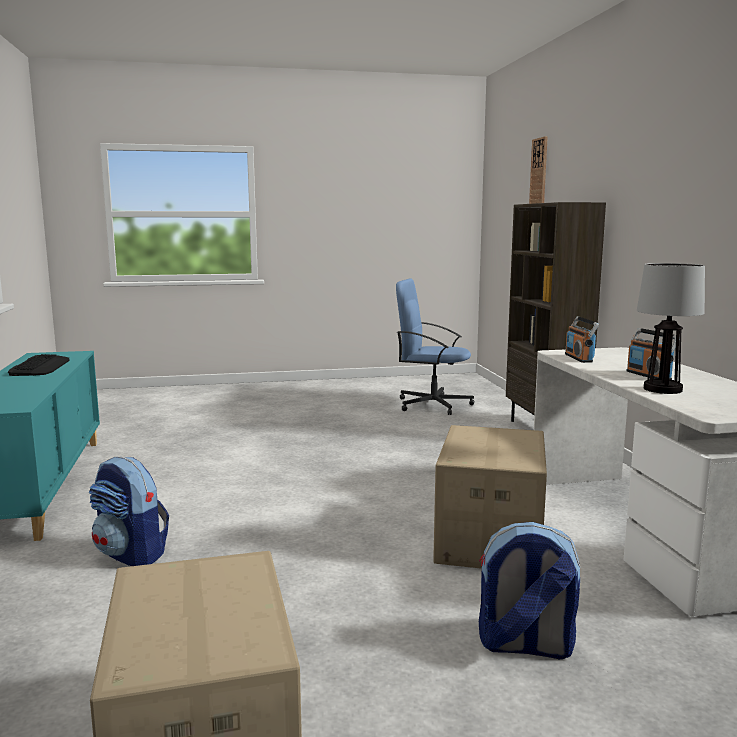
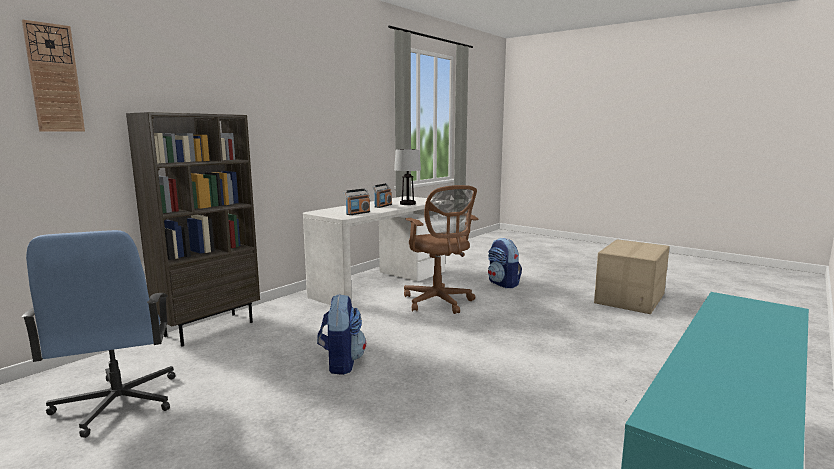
camera: 130 degrees left, 0 degrees up
(41, 367) = (730, 378): keyboard -> none
(131, 554) = (629, 364): backpack -> backpack (341, 363)
(488, 539) = (439, 302): cardboard box -> brown office chair

